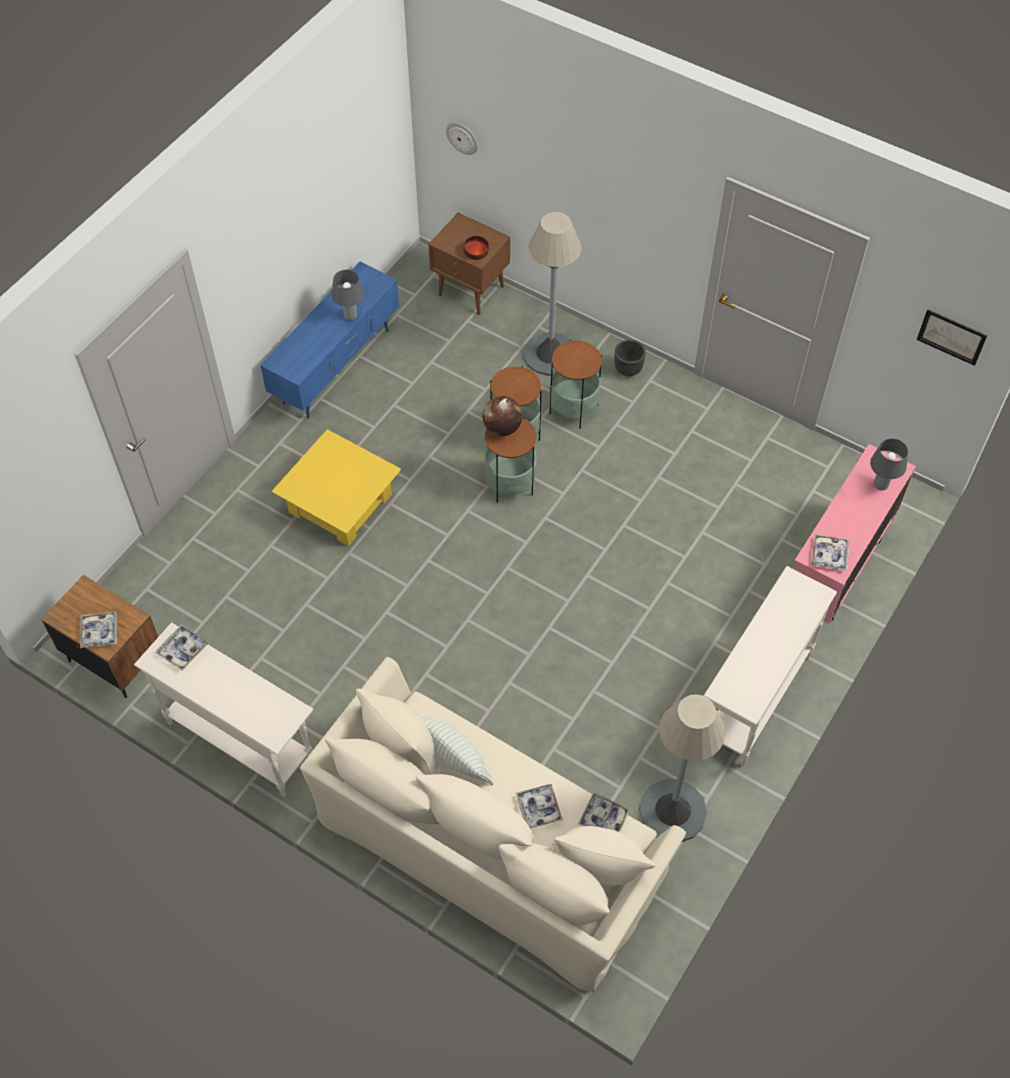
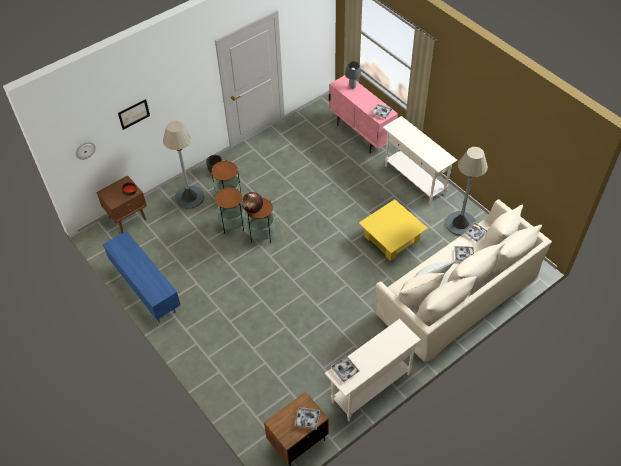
camera: 70 degrees left, 5 degrees down
(340, 503) = (240, 310): yellow coffee table -> yellow coffee table (391, 239)
(351, 316) = (140, 257): grey table lamp -> none
(951, 337) = (318, 20): picture -> picture (134, 114)

